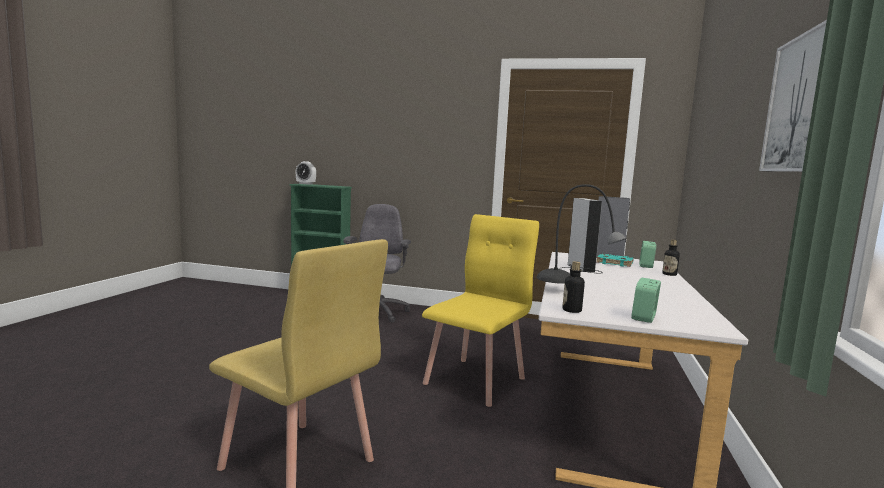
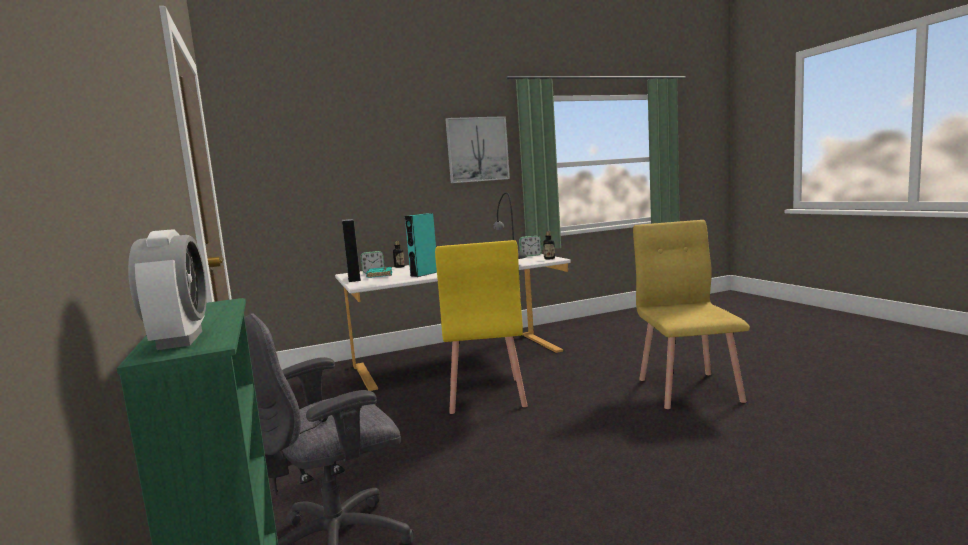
camera: 125 degrees left, 0 degrees up
(476, 380) = (485, 395): yellow chair -> yellow chair turned 90 degrees counterclockwise
(580, 268) = (424, 274): grey speaker -> turquoise speaker

